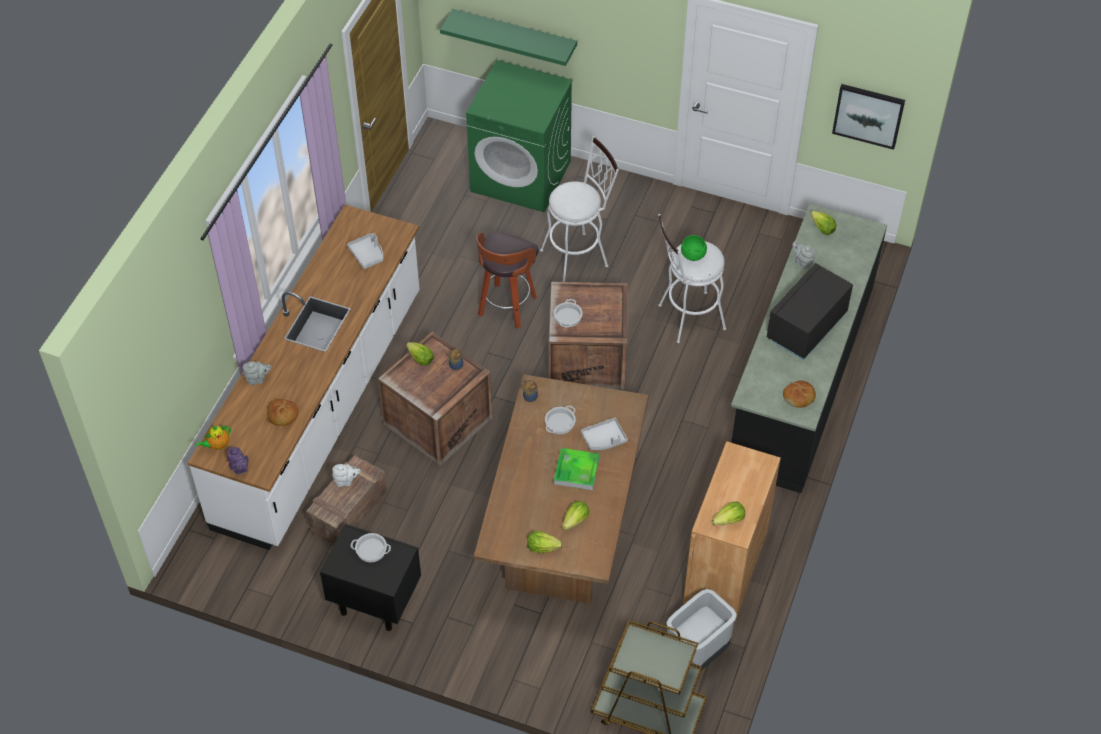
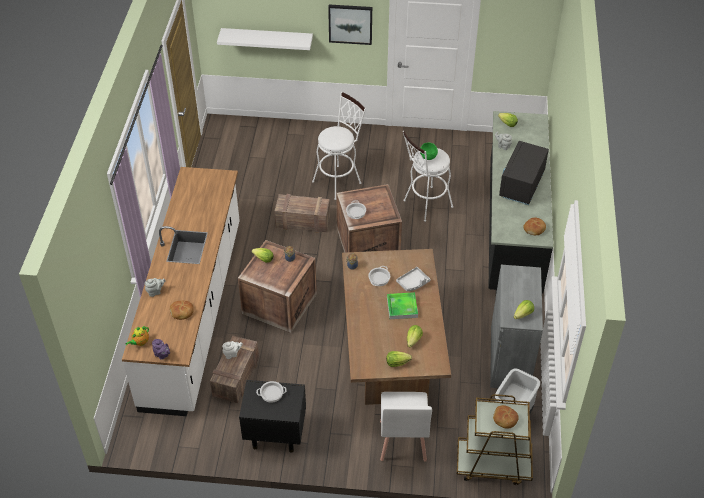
camera: 15 degrees left, 5 degrees down
(367, 254) = (208, 195): grey tray -> none
(506, 308) = (302, 222): stool -> crate
(514, 35) = (267, 38): green shelf -> white shelf
(521, 176) = (283, 138): green washing machine -> none
(538, 650) = (402, 441): none -> white chair
(657, 658) = (505, 419): none -> bread
(725, 568) = (509, 357): brown cabinet -> grey cabinet
(868, 115) = (519, 45): picture -> picture (350, 24)

